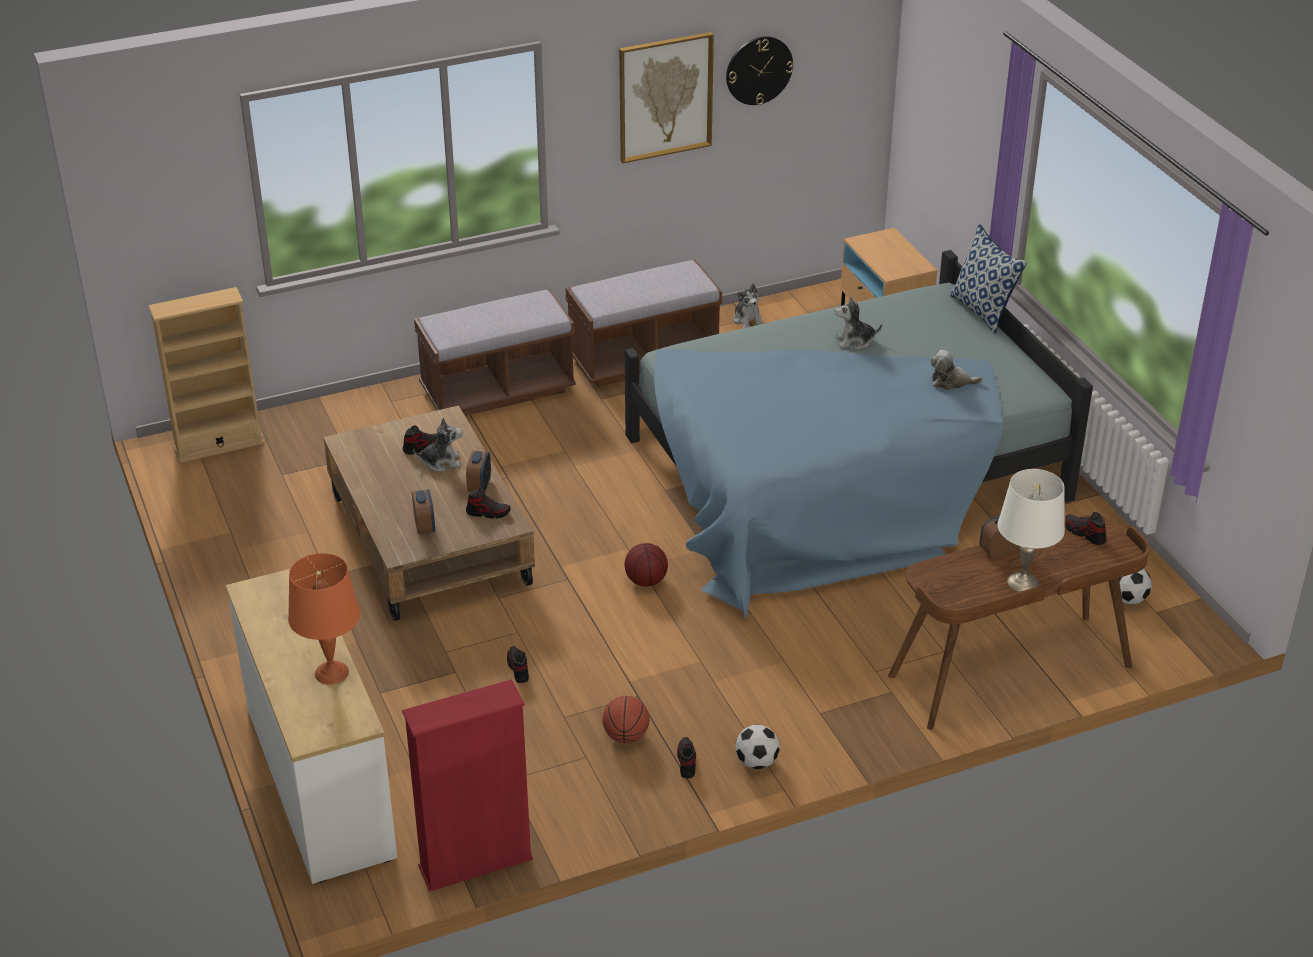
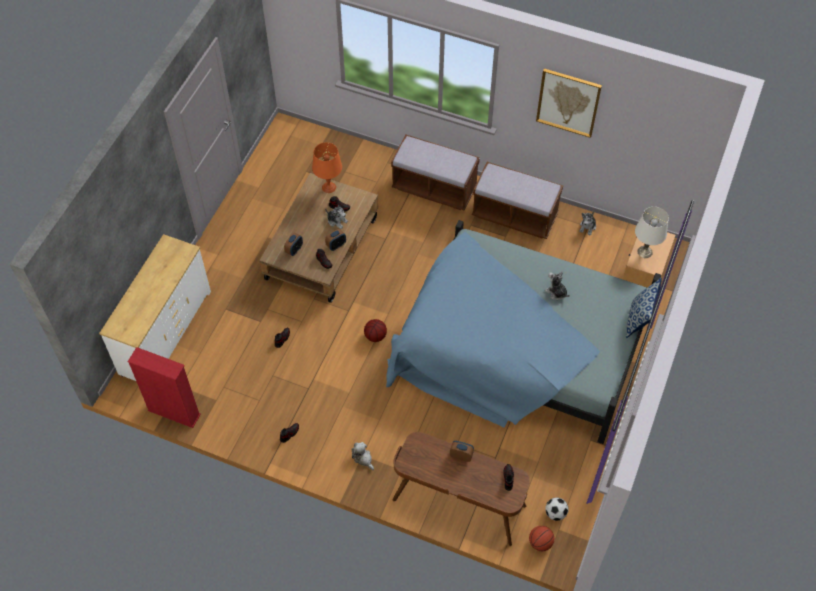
camera: 45 degrees right, 20 degrees up
(218, 445) = (300, 138): beige bookcase -> none
(332, 673) = (150, 305): orange table lamp -> orange table lamp (329, 187)
(626, 736) = (283, 403): basketball -> basketball (540, 543)
(756, 762) = (313, 456): football -> none
(759, 70) = (628, 116): wall clock -> none
(951, 382) = (565, 350): plush toy -> plush toy (363, 458)
(1022, 582) = (449, 479): white table lamp -> white table lamp (645, 251)

